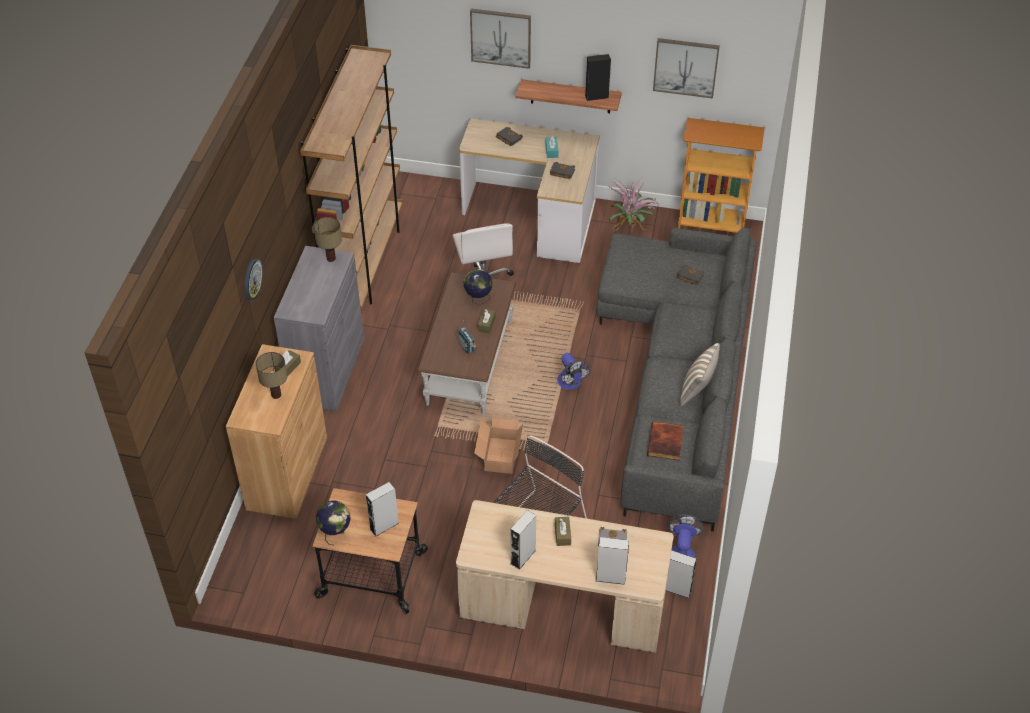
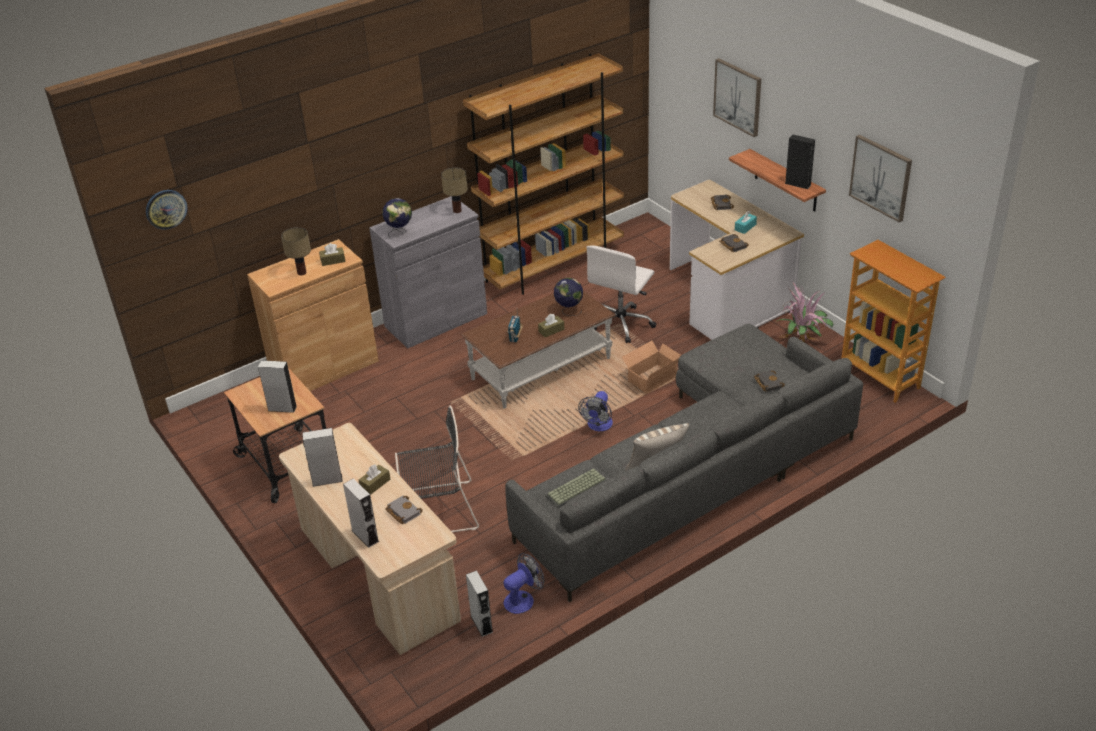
camera: 45 degrees right, 10 degrees down
(252, 279) = (341, 173): wall clock -> wall clock (166, 209)
(335, 533) = (247, 393): globe -> globe (399, 232)
(499, 456) = (476, 443): cardboard box -> cardboard box (650, 378)
(666, 443) = (576, 489): book -> keyboard

